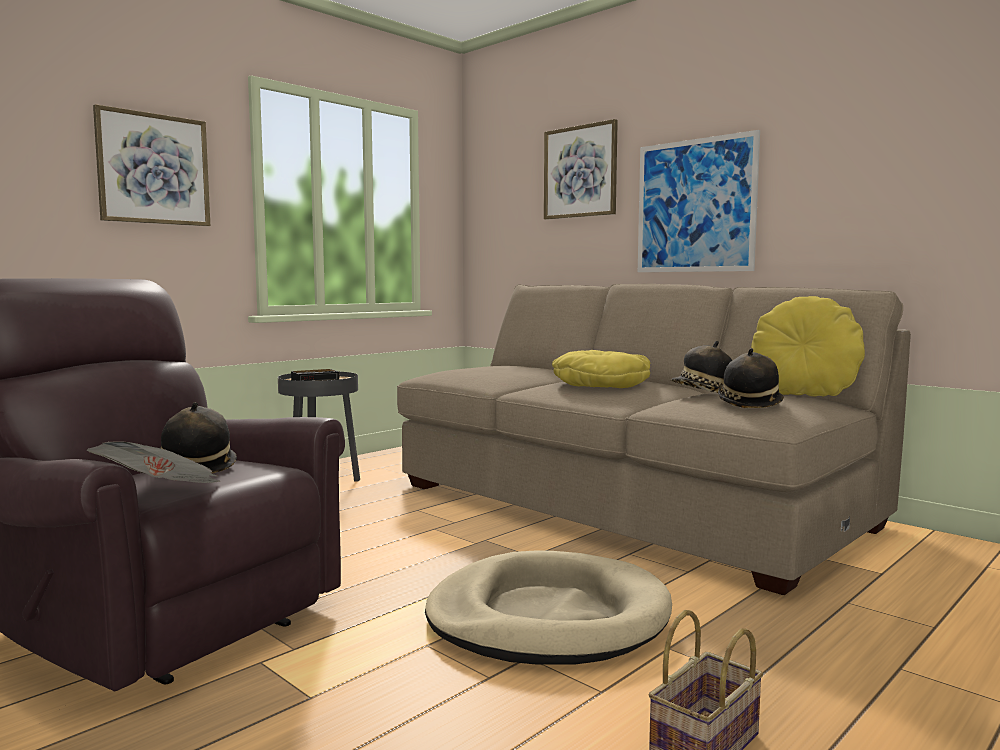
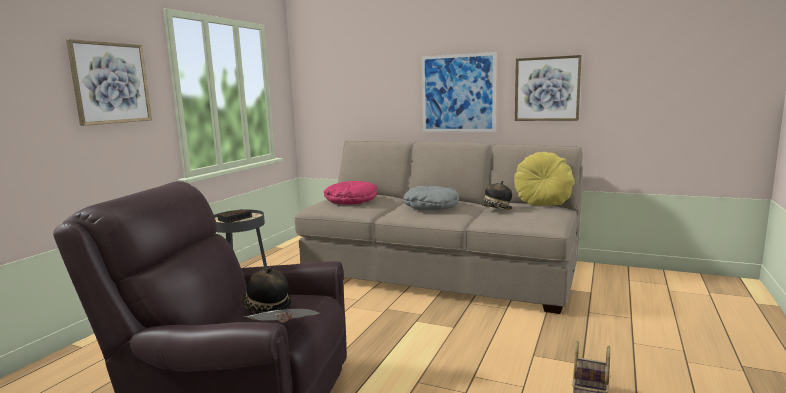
camera: 20 degrees left, 5 degrees up
(490, 371) = (351, 201): none -> pink pillow
(547, 617) = (463, 351): beige dog bed -> none
(580, 172) = (380, 69): picture -> picture (547, 89)
(603, 385) = (432, 207): yellow pillow -> grey pillow
(749, 403) = (529, 215): hat -> none

